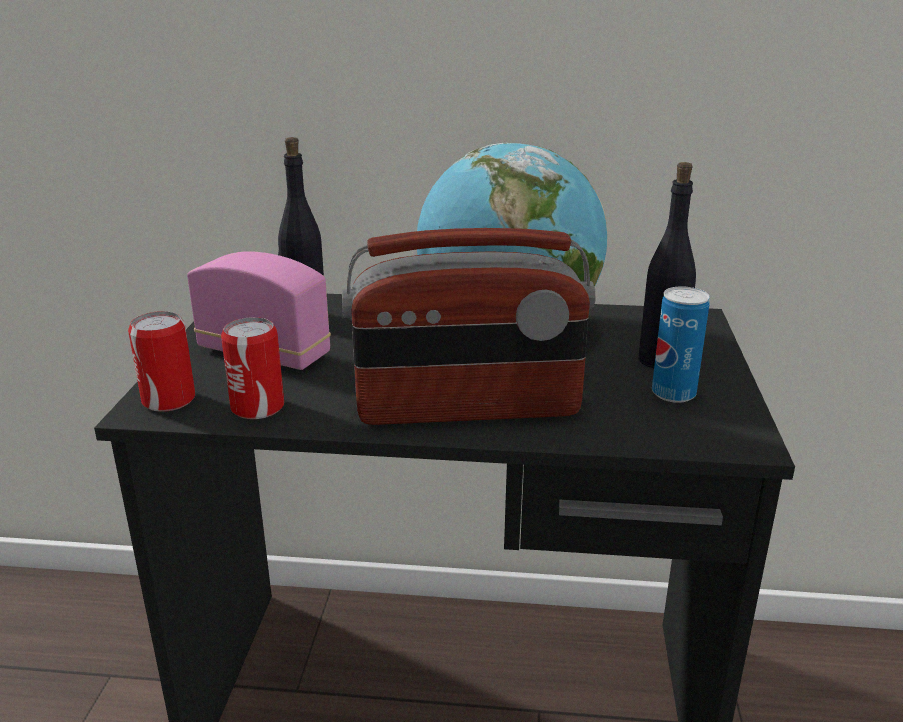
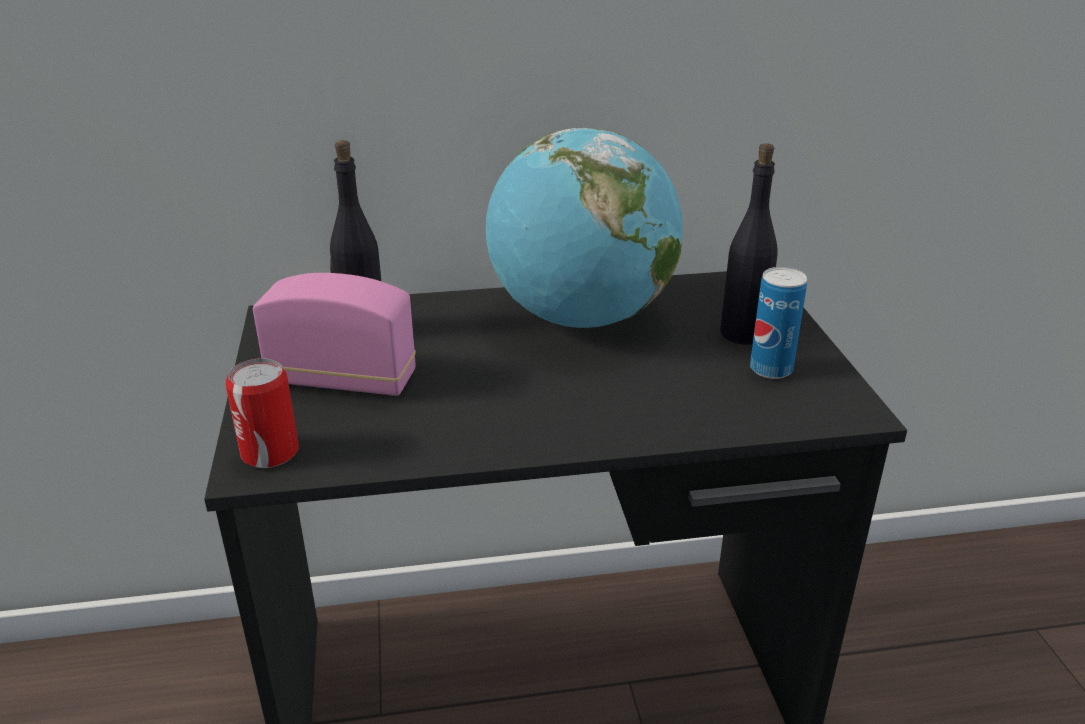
camera: 15 degrees left, 5 degrees up
(257, 407) = (373, 446): can -> none
(468, 409) = (588, 415): radio -> none

